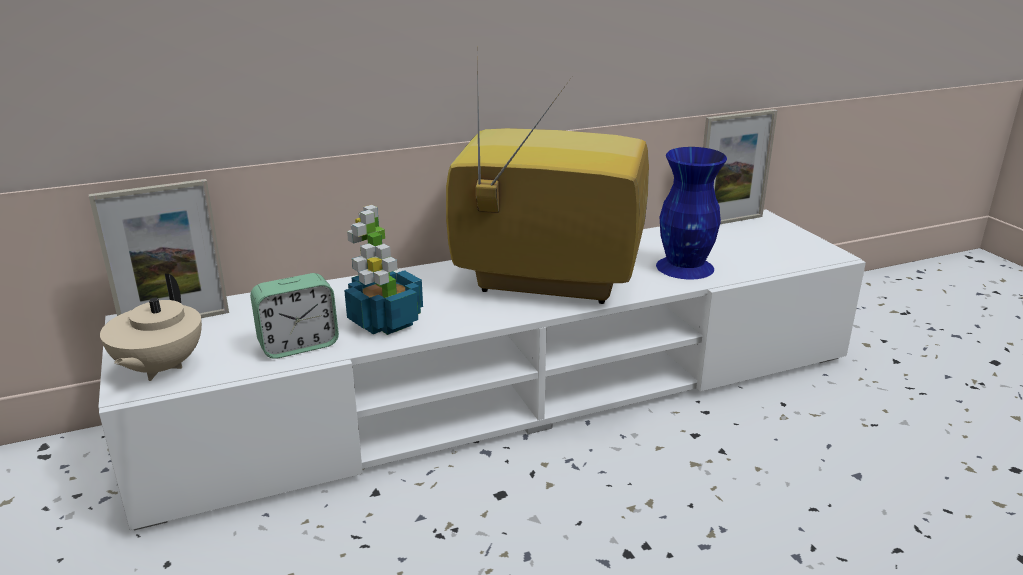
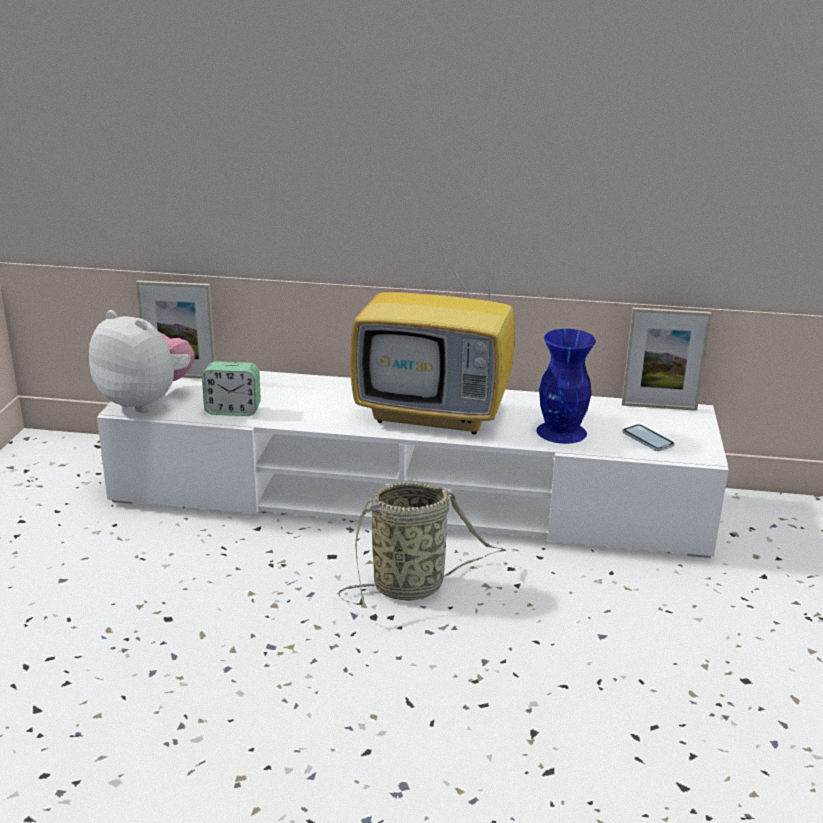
camera: 30 degrees right, 0 degrees up
(158, 368) = (146, 401): beige teapot -> plush toy
(385, 321) = (300, 410): potted plant -> none
(543, 283) = (436, 414): television -> television turned 150 degrees clockwise
(627, 496) = (413, 586): none -> basket
(765, 253) = (647, 439): none -> phone

